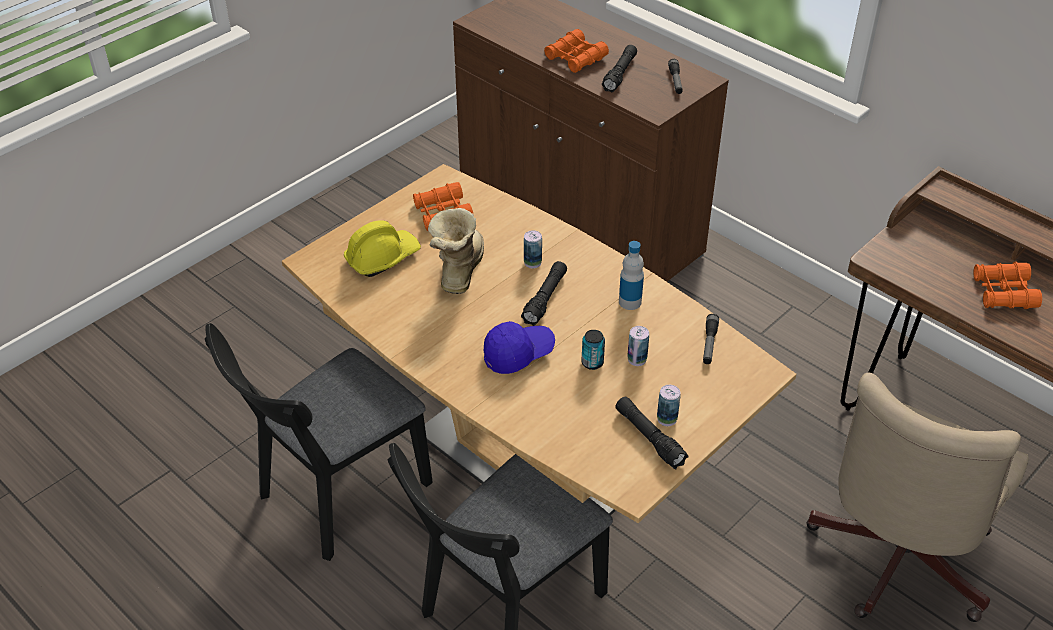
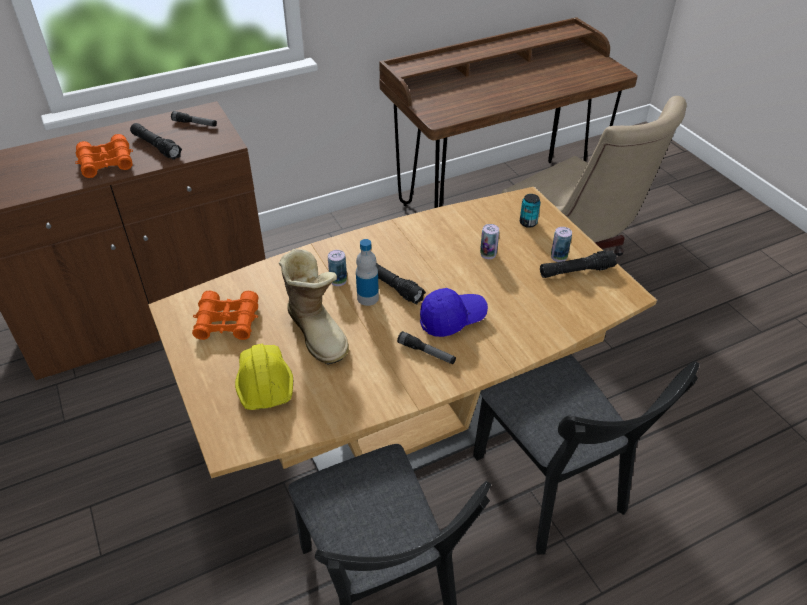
camera: 70 degrees left, 0 degrees up
(458, 270) = (318, 331): boot -> boot turned 150 degrees counterclockwise
(518, 354) = (452, 319): blue cap -> blue cap turned 75 degrees clockwise
(592, 363) = (482, 279): can -> can (528, 223)
(630, 302) = (420, 239): bottle -> bottle (368, 298)
(709, 344) = (487, 214): flashlight -> flashlight (426, 352)
(1003, 293) = (496, 88): orange binoculars -> none

